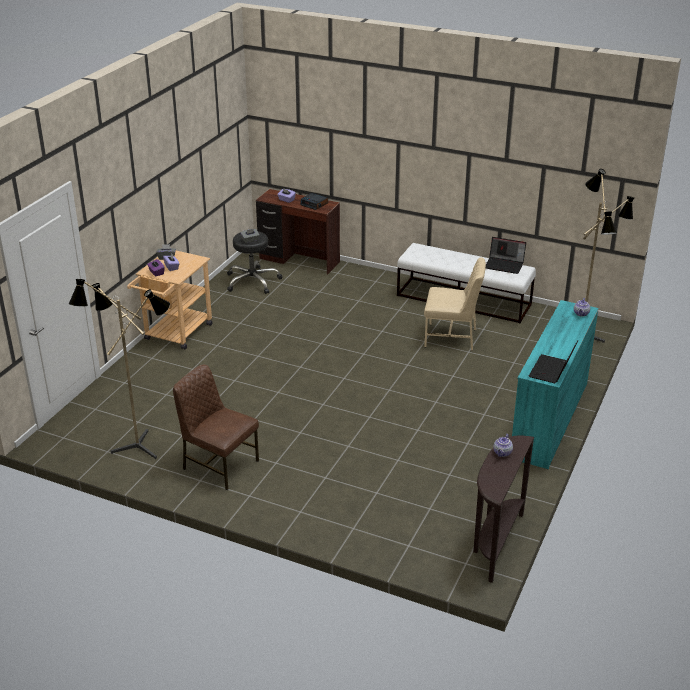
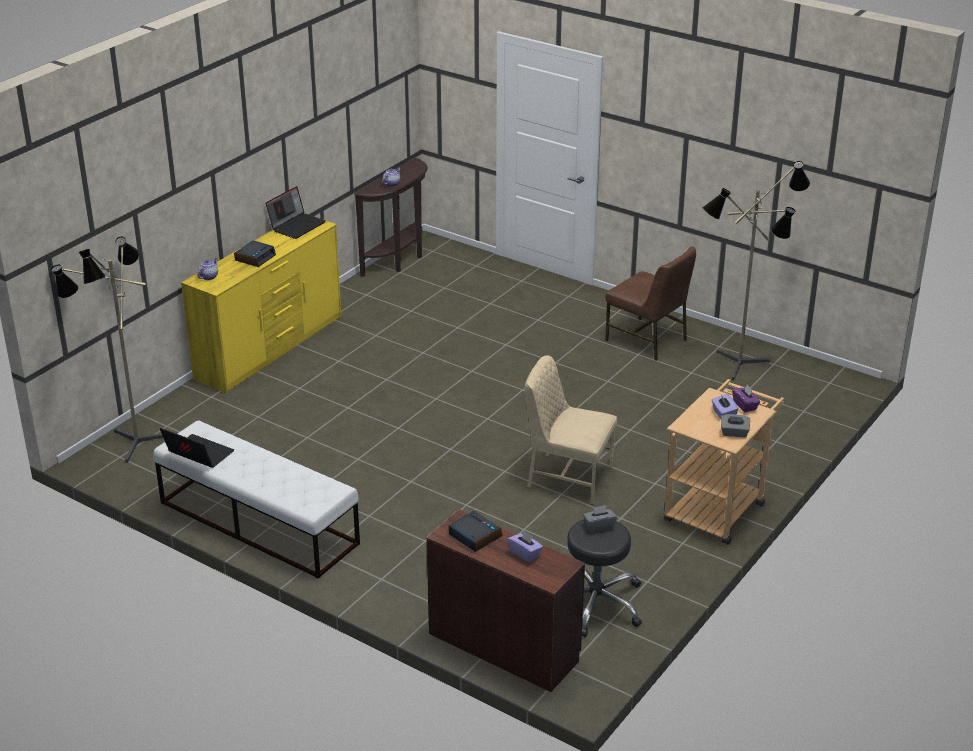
camera: 170 degrees left, 0 degrees up
(451, 337) = (317, 460): beige chair -> beige chair (568, 478)
(548, 420) = (271, 348): turquoise dresser -> yellow dresser
(560, 334) = (255, 257): none -> alarm clock

